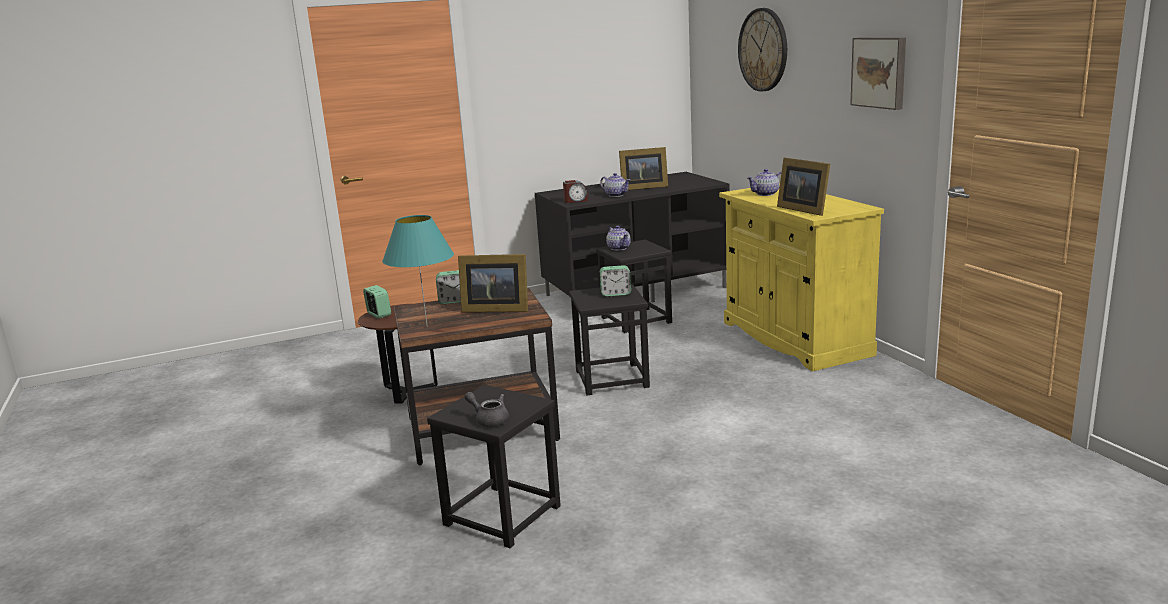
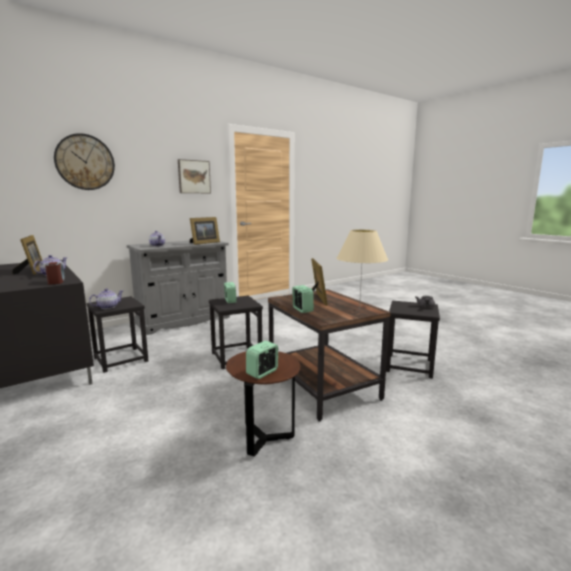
camera: 105 degrees left, 5 degrees down
(427, 326) = (359, 309): turquoise table lamp -> beige table lamp
(794, 338) = (183, 320): yellow cabinet -> grey cabinet

